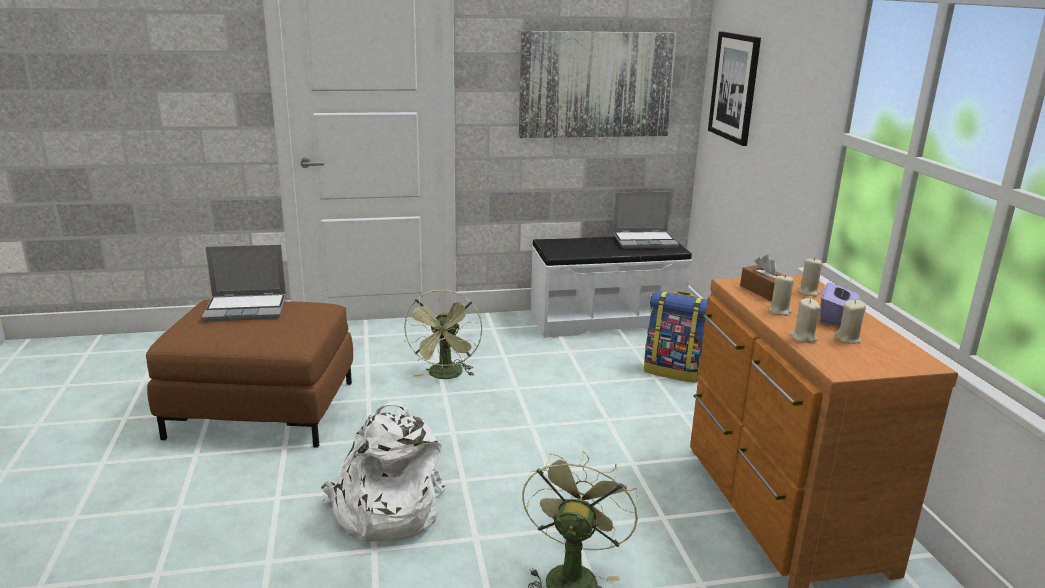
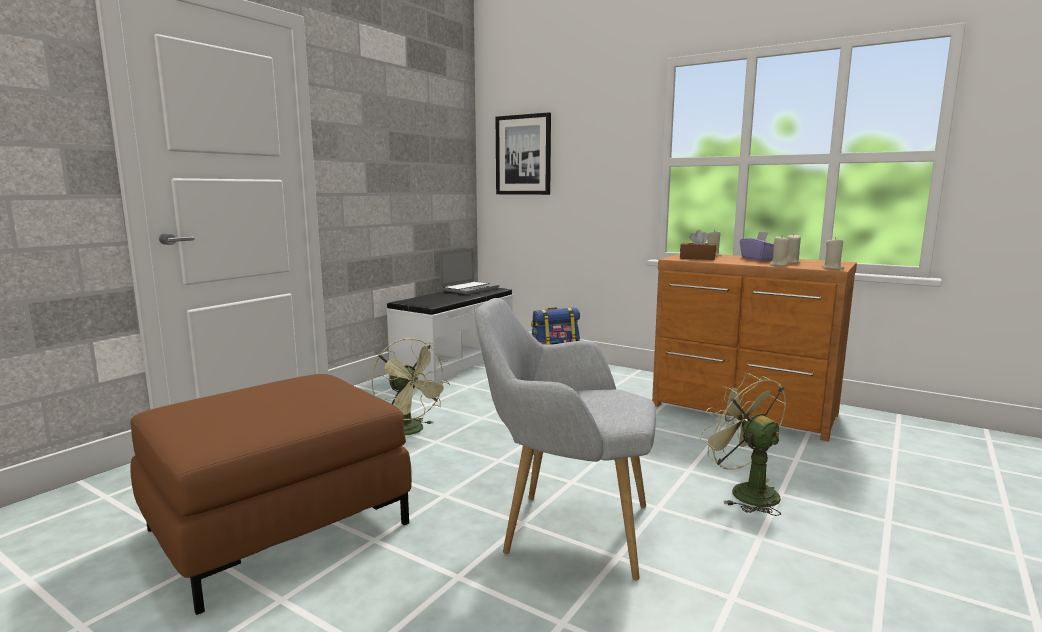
camera: 45 degrees left, 10 degrees down
(247, 309) = (238, 398): laptop -> none
(385, 511) = (566, 530): white backpack -> grey armchair
(596, 85) = (416, 158): picture -> none
(779, 311) = (732, 261): beige candle -> beige candle (832, 268)

